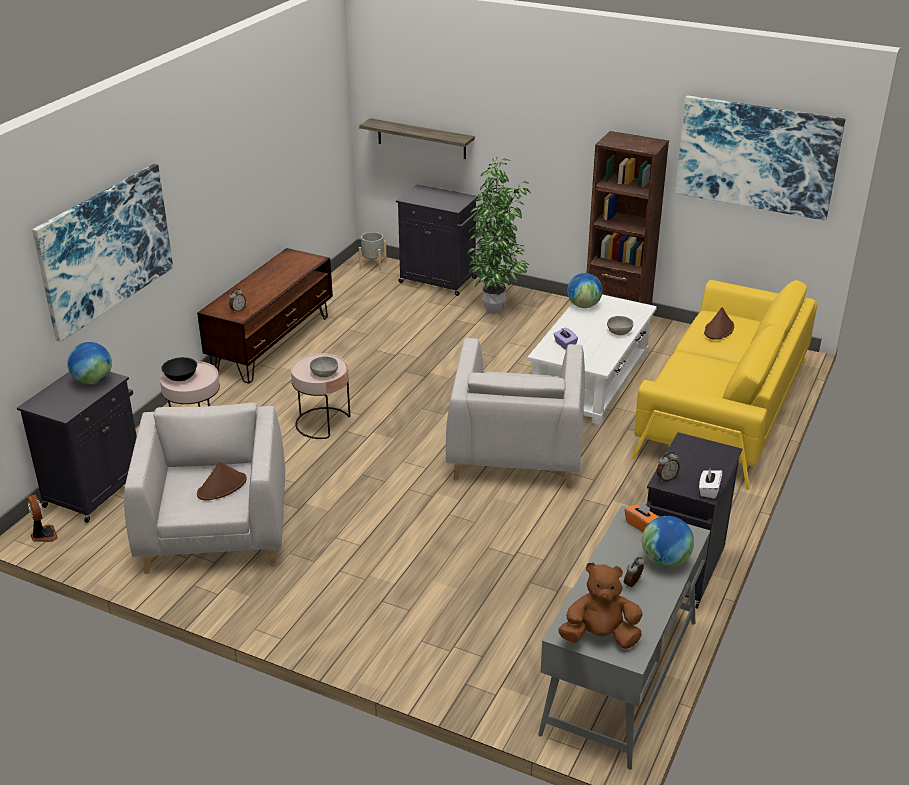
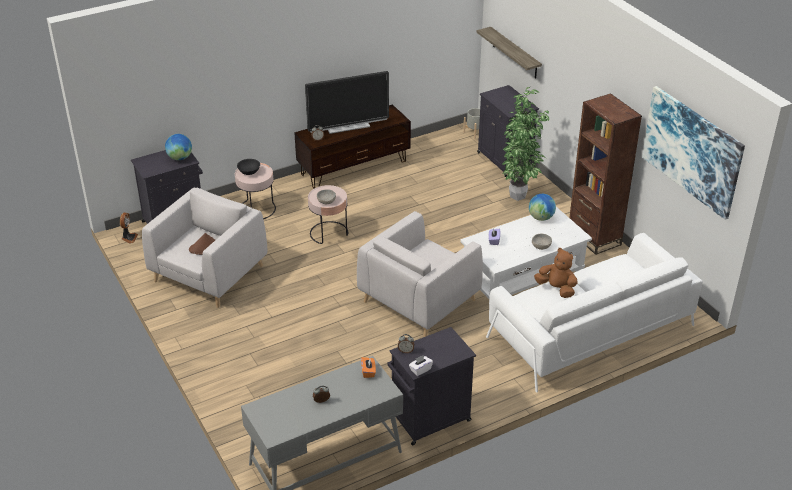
camera: 35 degrees right, 5 degrees up
(105, 249) = (217, 79): picture -> none
(260, 286) = (348, 127): none -> television
(600, 637) = (270, 419): brown plush toy -> brown plush toy (556, 288)
(665, 561) = (355, 398): globe -> none
(719, 329) = (610, 272): brown hat -> none
(723, 408) = (590, 331): yellow sofa -> white sofa

